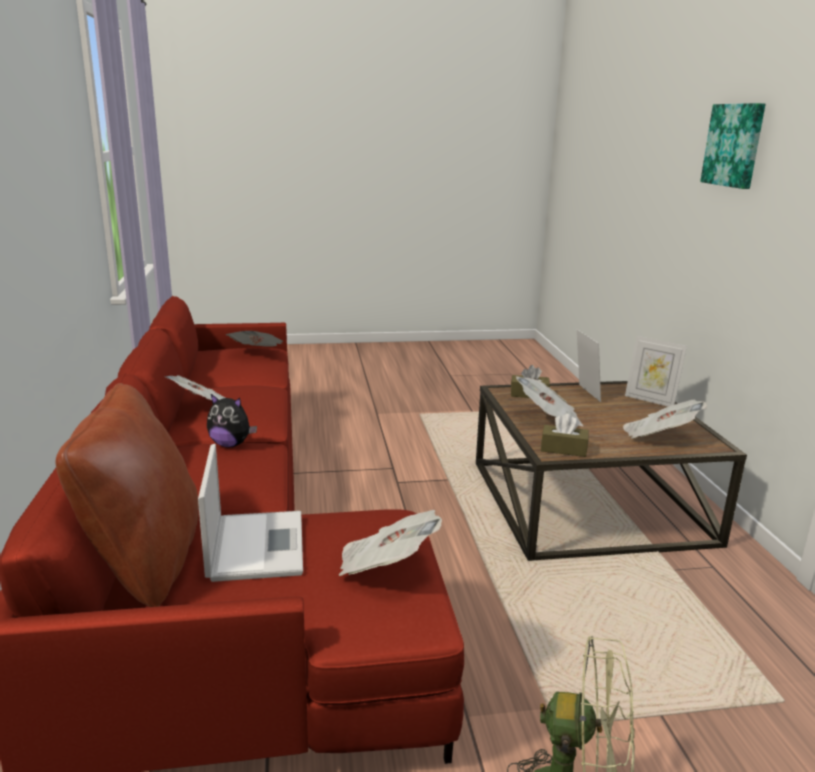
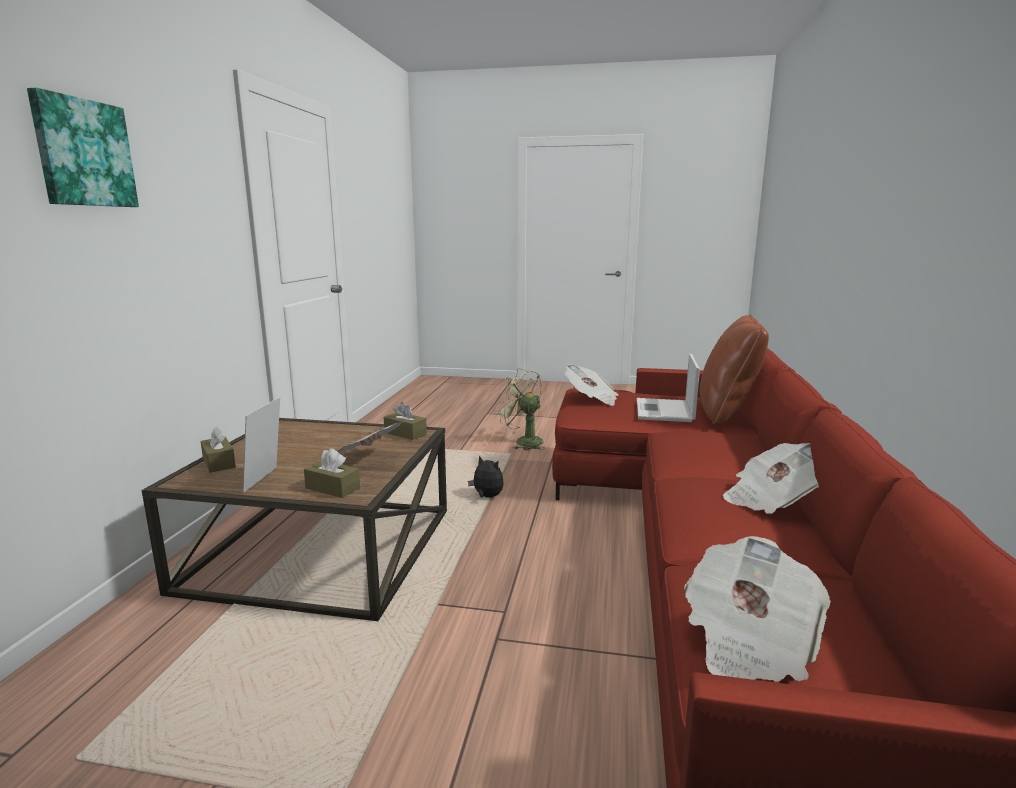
camera: 160 degrees left, 5 degrees down
(231, 444) = (708, 462): plush toy -> plush toy (487, 497)
(650, 400) = (219, 463): picture frame -> brown tissue box
(658, 437) = (305, 434): newspaper -> none

